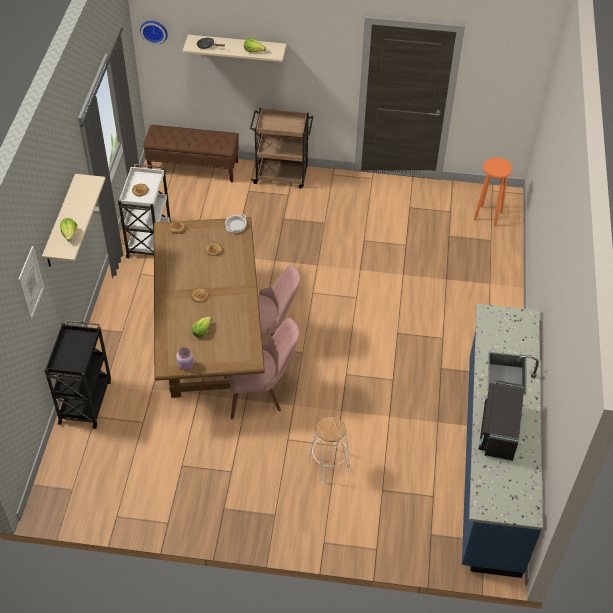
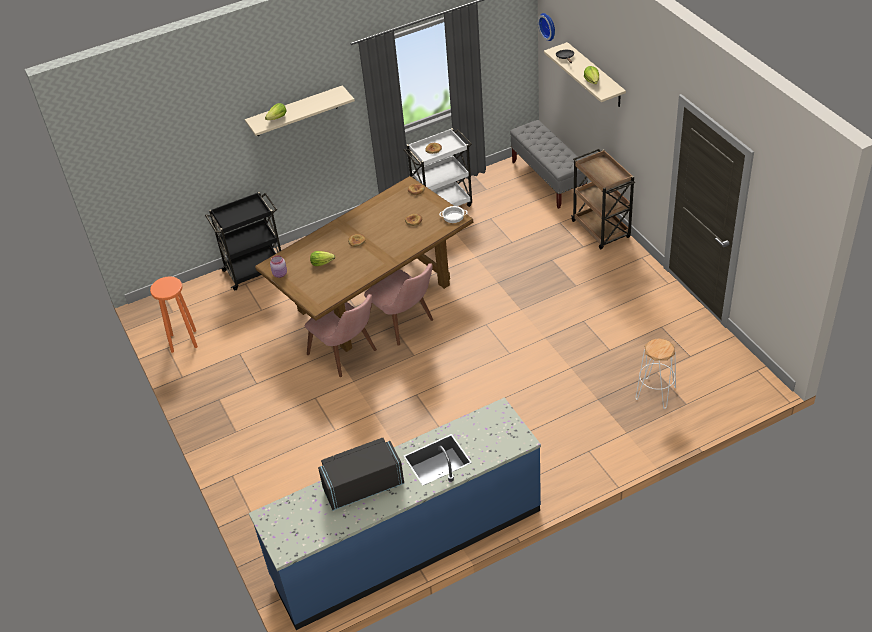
camera: 60 degrees right, 5 degrees down
(31, 283) = (214, 130): picture -> none
(193, 168) = (548, 180): brown bench -> grey bench
(329, 465) = (310, 436): white stool -> white stool (655, 393)
(488, 216) = (717, 385): orange stool -> orange stool (183, 341)

